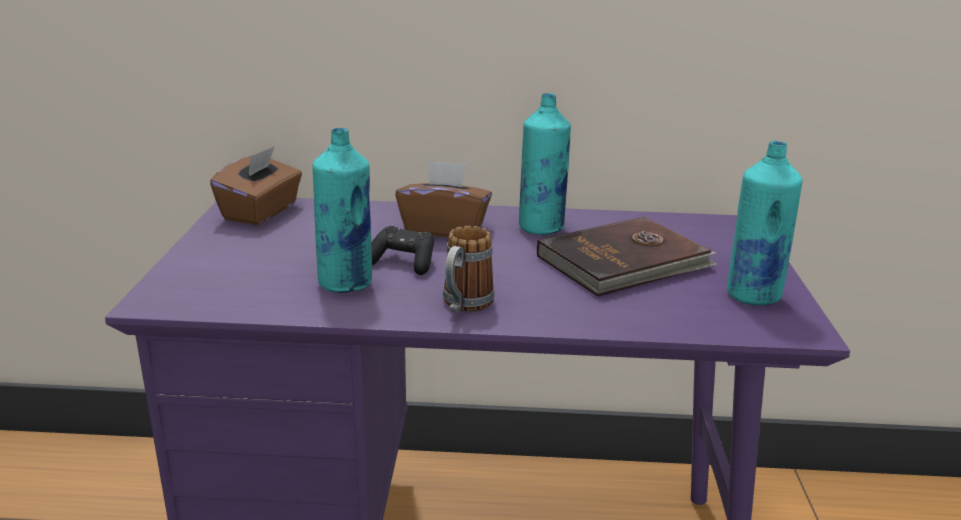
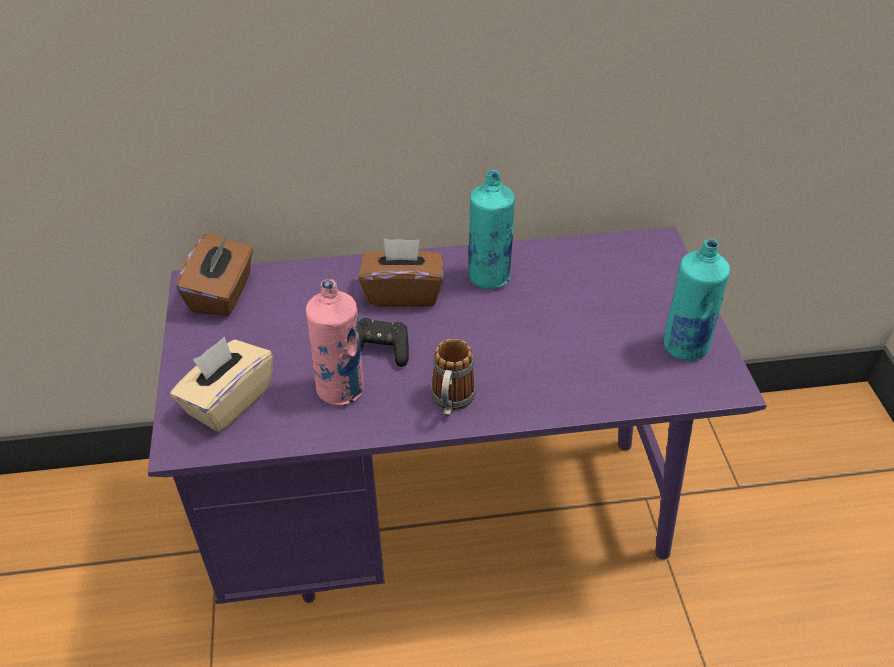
camera: 10 degrees left, 20 degrees up
(222, 278) = (228, 401): none -> beige tissue box
(346, 283) = (341, 389): turquoise bottle -> pink bottle
(625, 262) = (573, 317): brown book -> none

